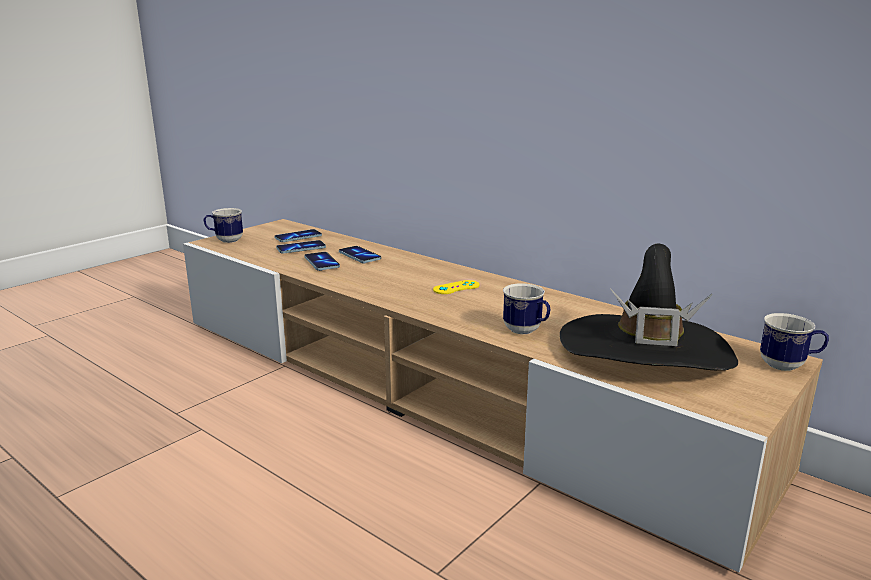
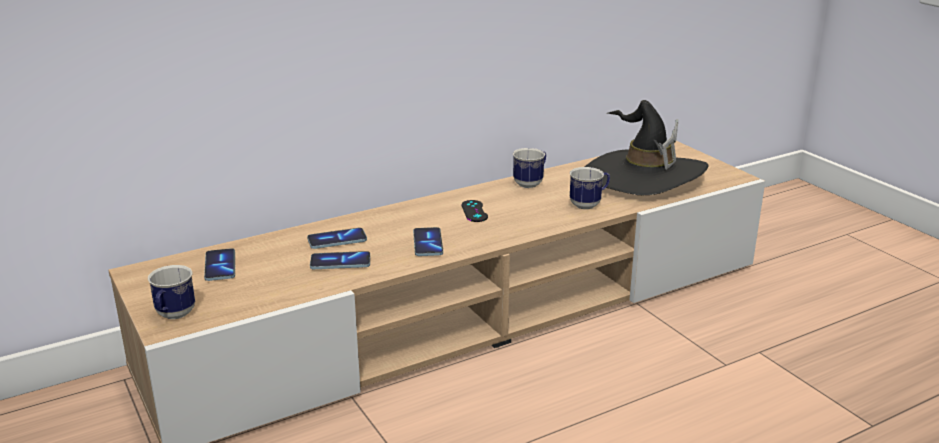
camera: 70 degrees left, 5 degrees up
(301, 248) = (271, 269): phone -> phone (428, 243)
(456, 287) = (474, 211): yellow game controller -> black game controller
(788, 366) = (680, 149): mug -> mug (531, 183)

